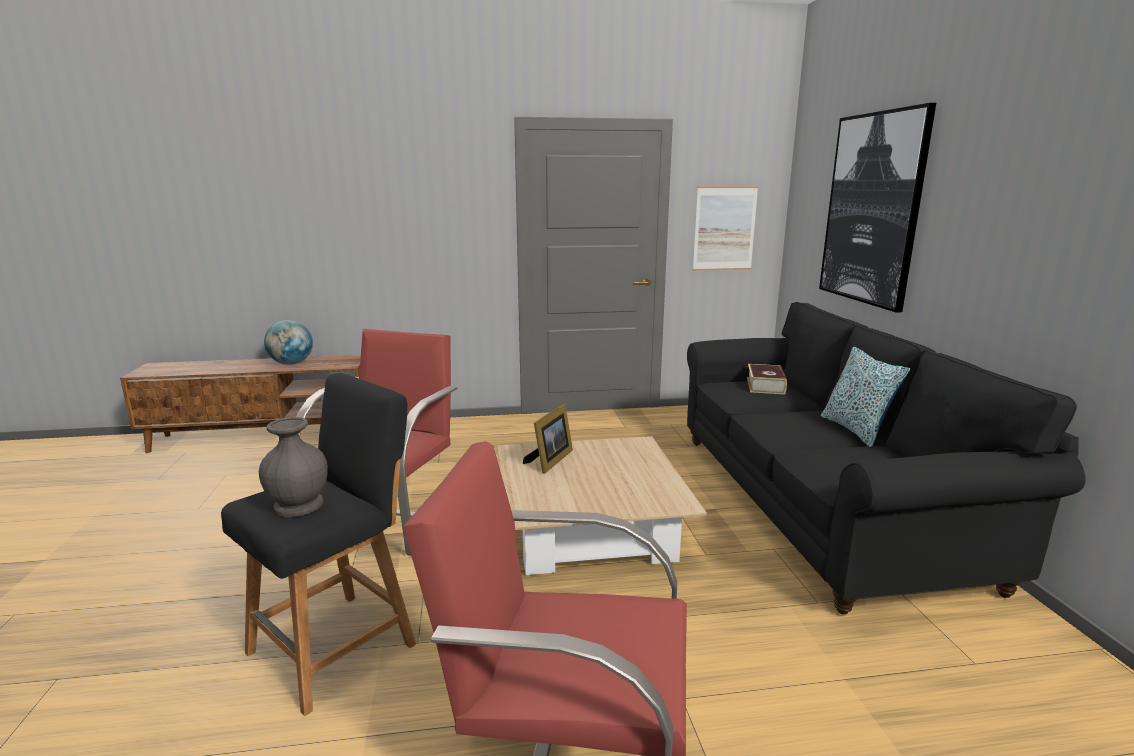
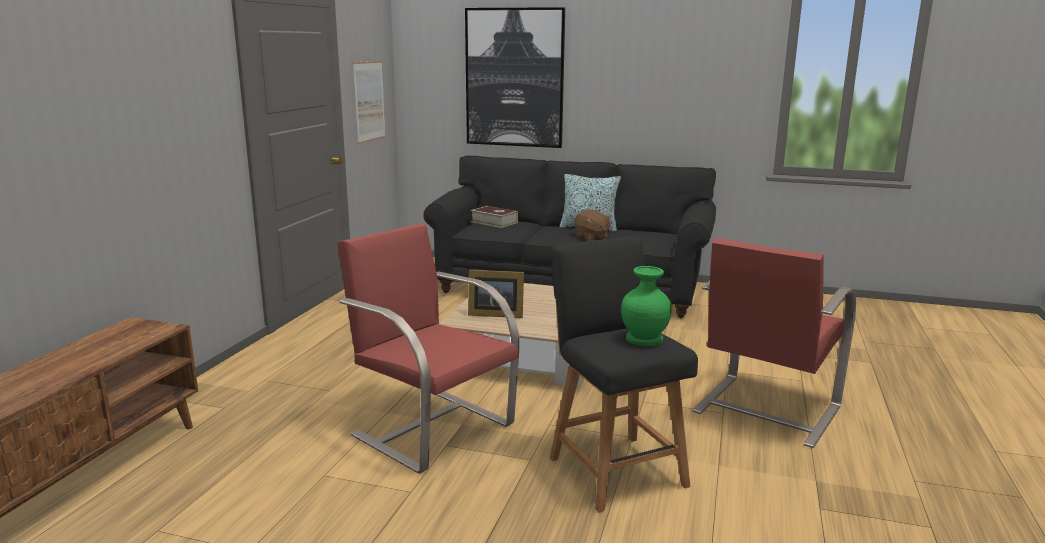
camera: 65 degrees left, 0 degrees up
(291, 363) = (81, 357): globe -> none
(300, 505) = (644, 338): grey vase -> green vase
(550, 461) = (494, 314): picture frame -> picture frame turned 135 degrees clockwise
(811, 440) = (591, 237): none -> brown plush toy

